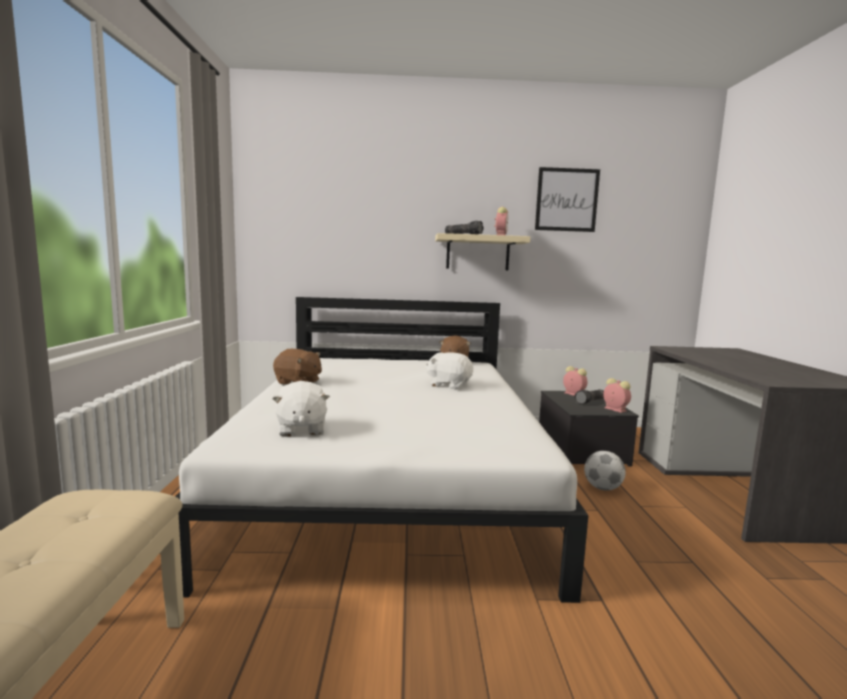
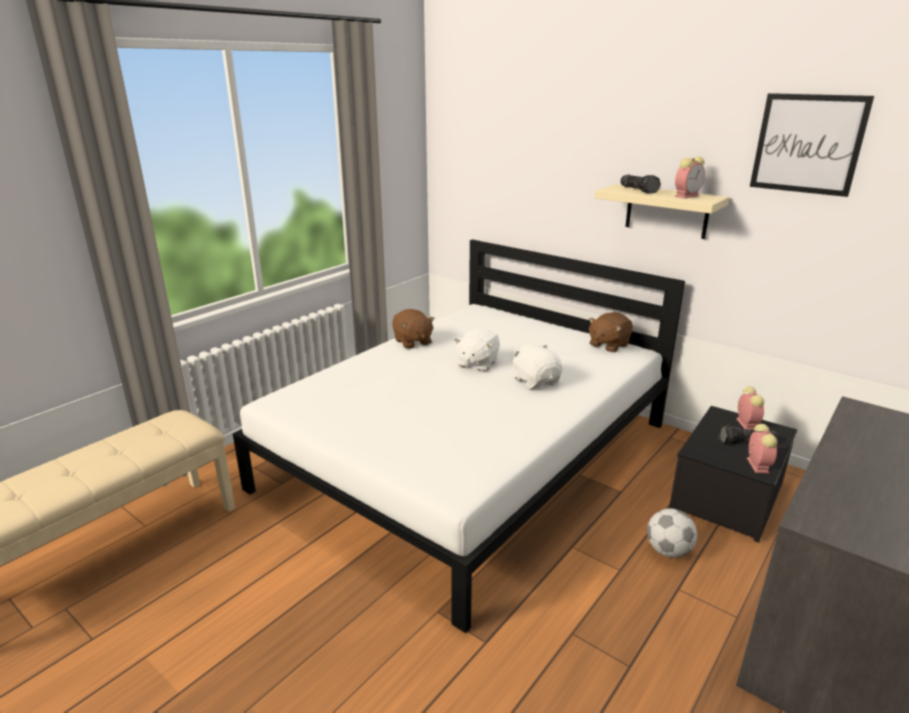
camera: 40 degrees right, 15 degrees up
(300, 429) = (335, 401): white plush toy -> white plush toy (477, 363)

